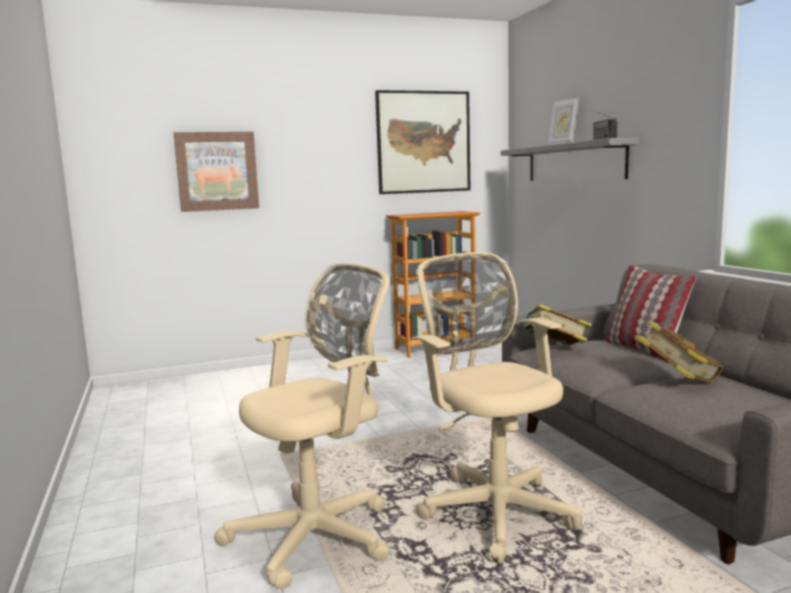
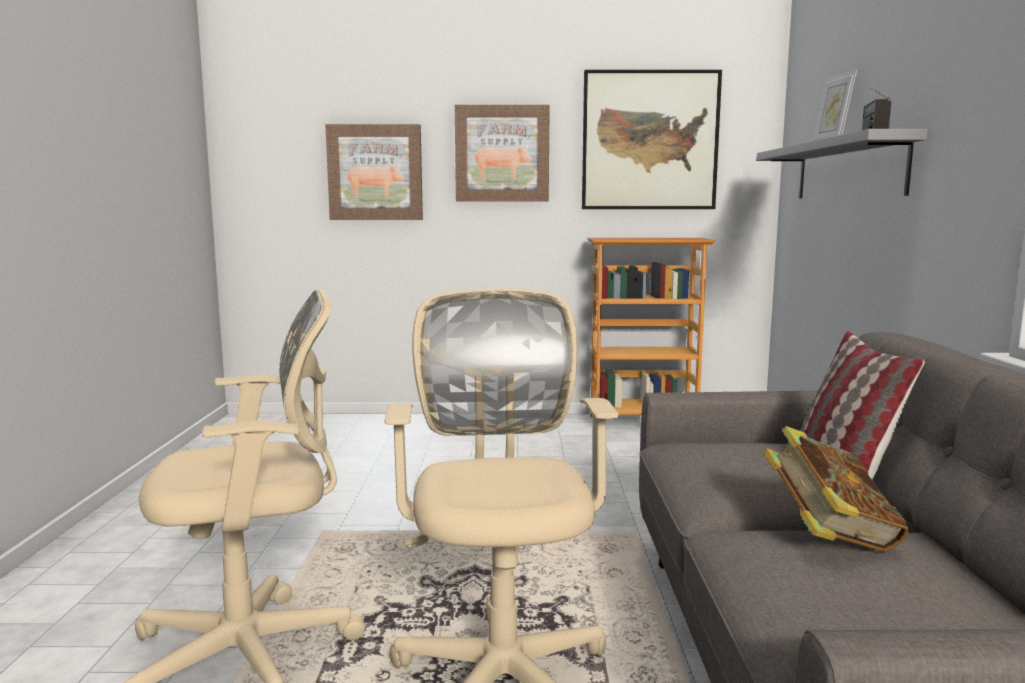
camera: 20 degrees right, 0 degrees up
(318, 154) = (502, 154): none -> picture
(553, 349) = (693, 450): book -> none

